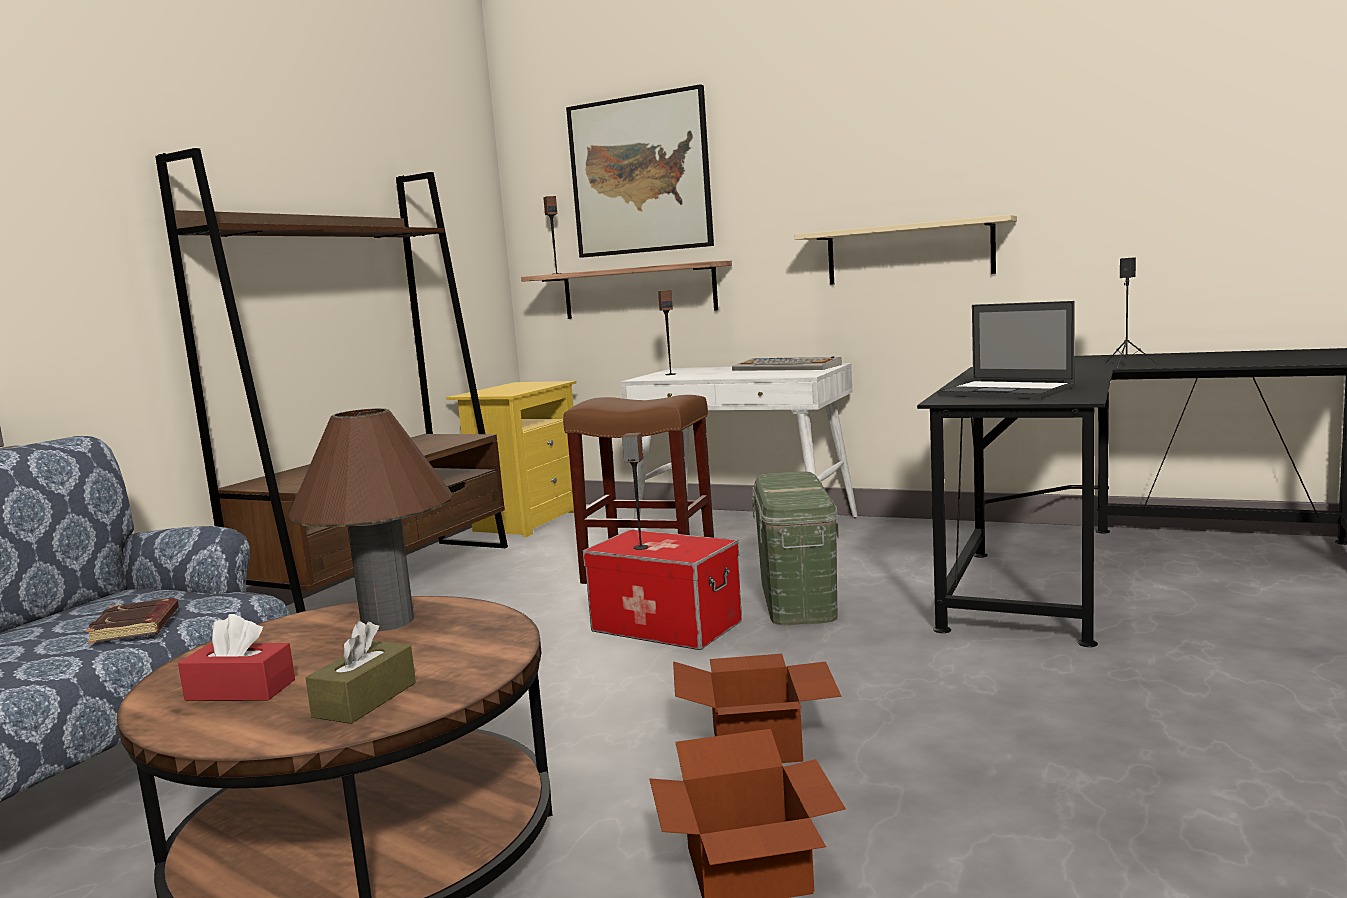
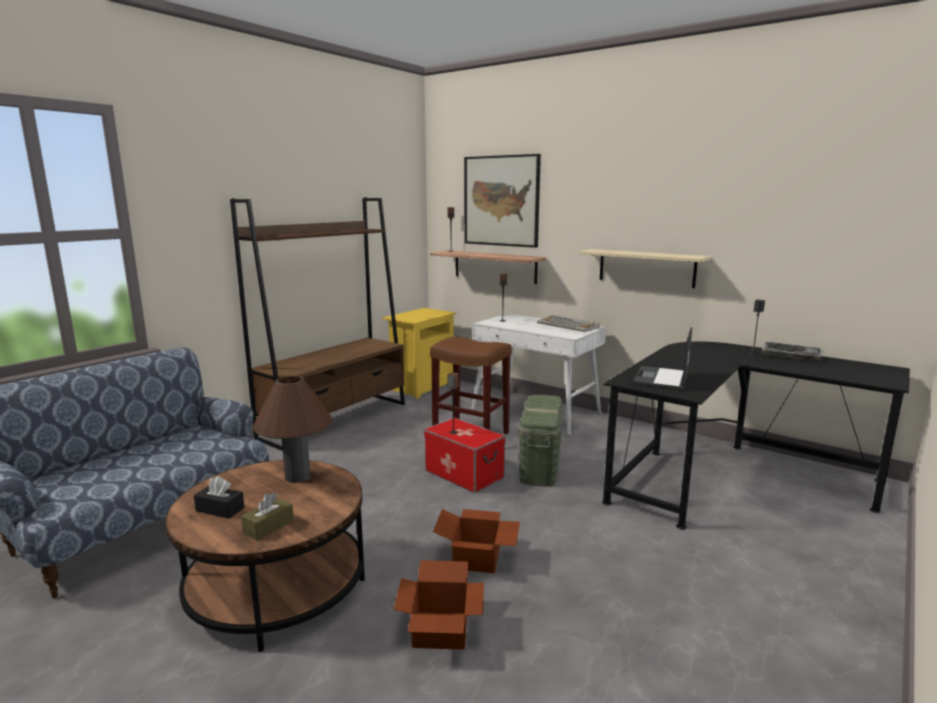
camera: 10 degrees right, 5 degrees up
(137, 627) = (193, 454): brown book -> none
(240, 690) = (220, 509): red tissue box -> black tissue box
(1007, 391) = (661, 379): laptop -> laptop turned 60 degrees clockwise
(1177, 355) = (791, 356): none -> keyboard

